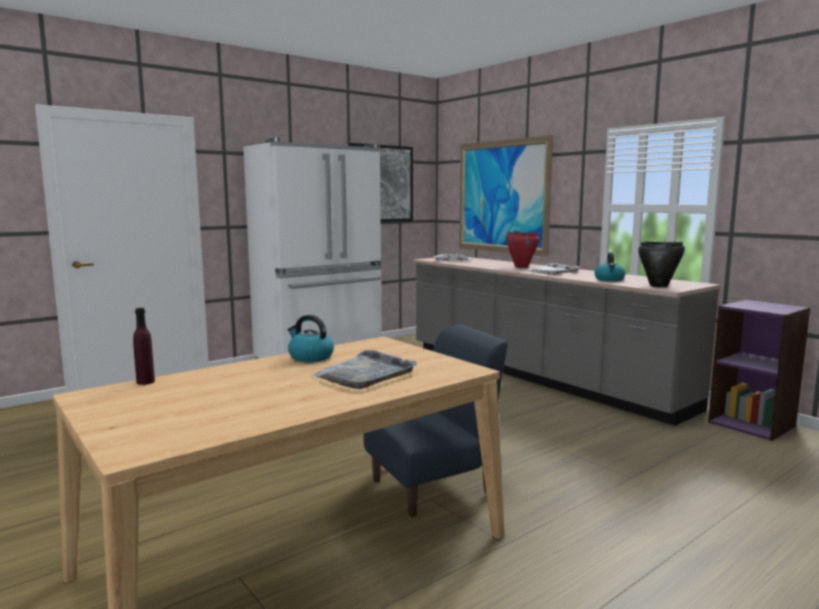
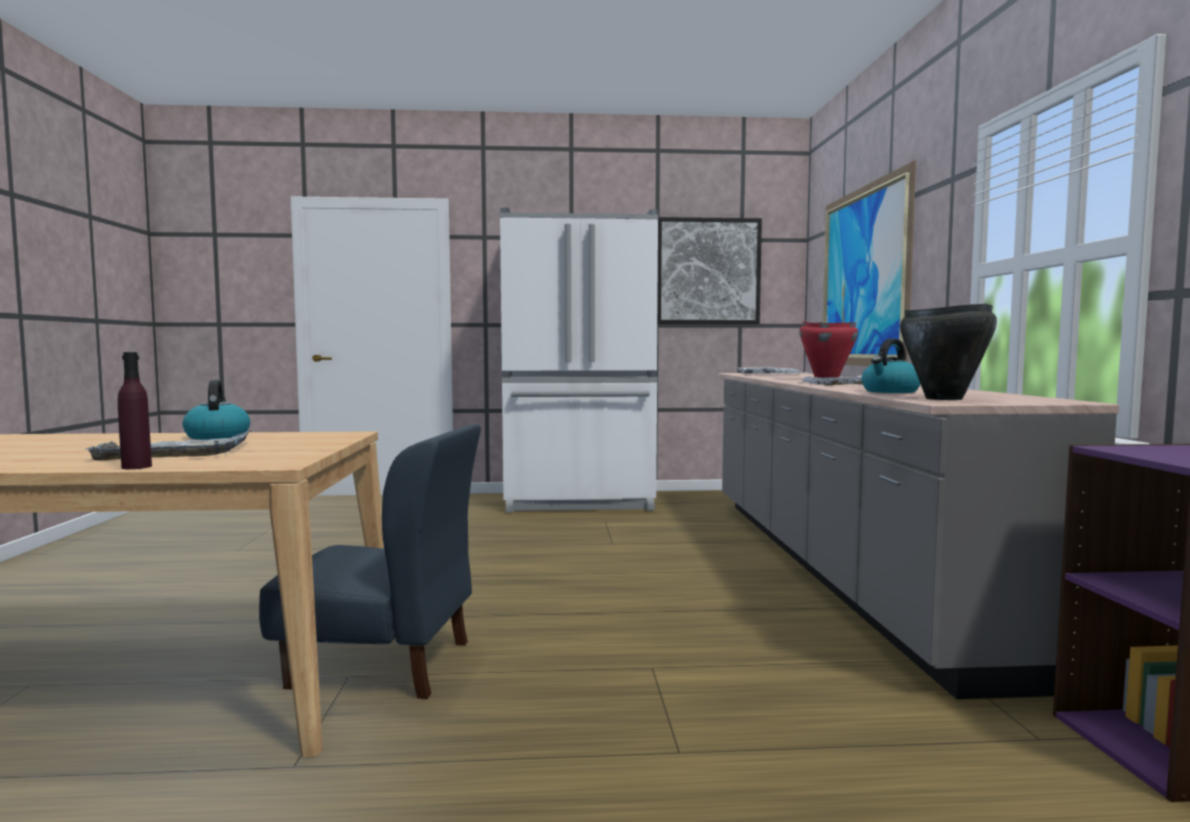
camera: 35 degrees right, 5 degrees down
(145, 382) = (25, 435): purple bottle -> purple bottle (136, 467)

